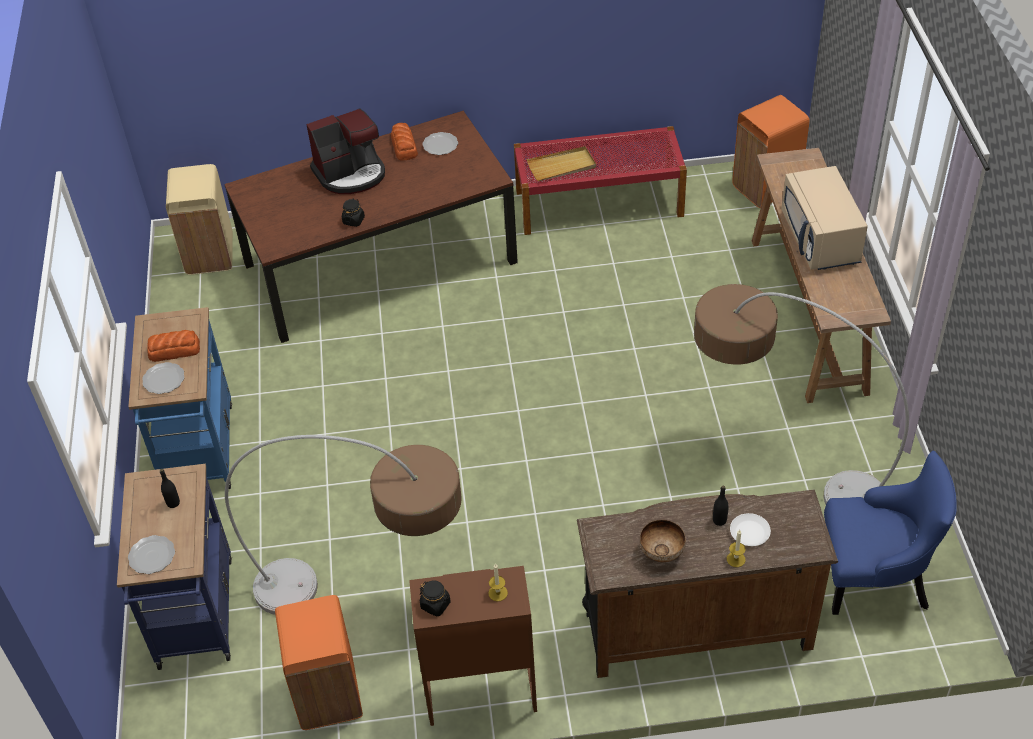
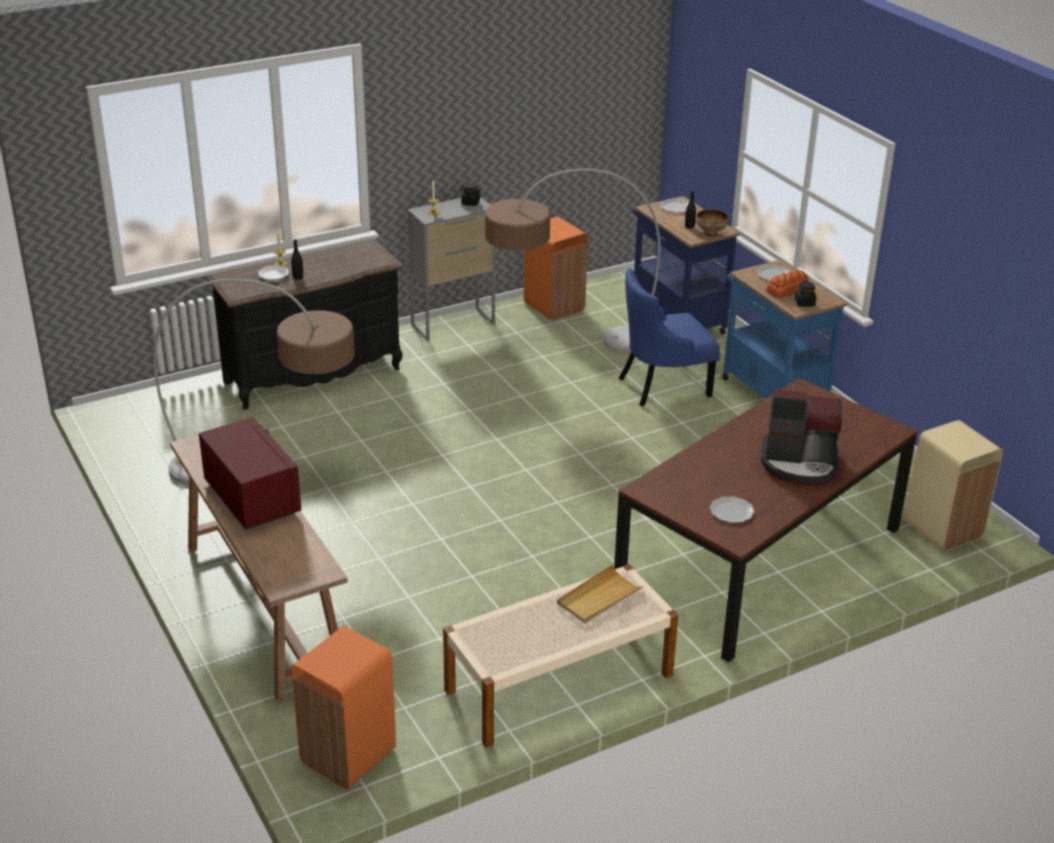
camera: 155 degrees right, 15 degrees down
(351, 173) = (799, 464): coffee machine -> coffee machine turned 120 degrees counterclockwise
(353, 220) = (751, 424): black jar -> black jar (804, 303)
(404, 146) = (770, 502): bread -> none
(479, 693) = (454, 324): brown cabinet -> grey cabinet
(599, 203) = (559, 683): red bench -> beige bench
(662, 554) = (334, 258): bowl -> bowl (710, 233)
(820, 239) = (251, 498): beige microwave -> red microwave
(872, 579) = (179, 424): blue chair -> blue chair (665, 386)

